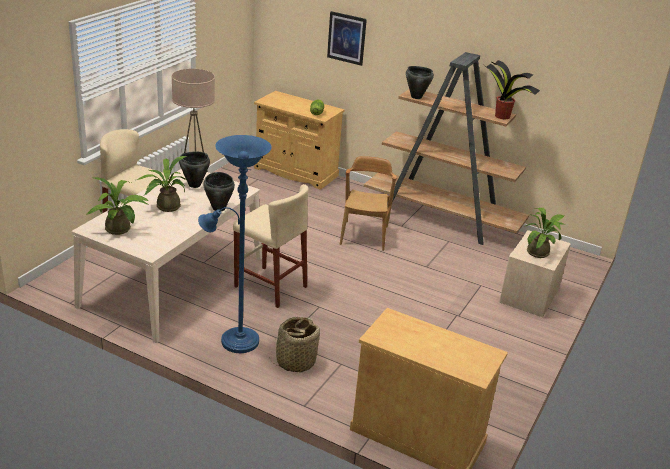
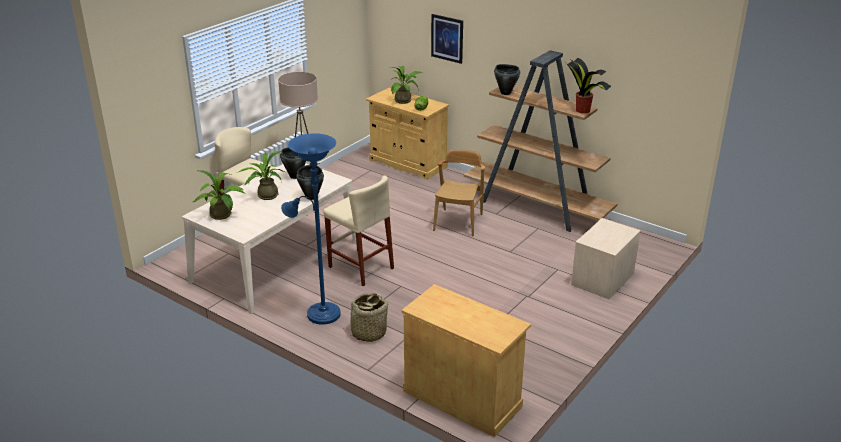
camera: 10 degrees right, 0 degrees up
(540, 252) = (607, 238): potted plant -> potted plant (405, 100)

